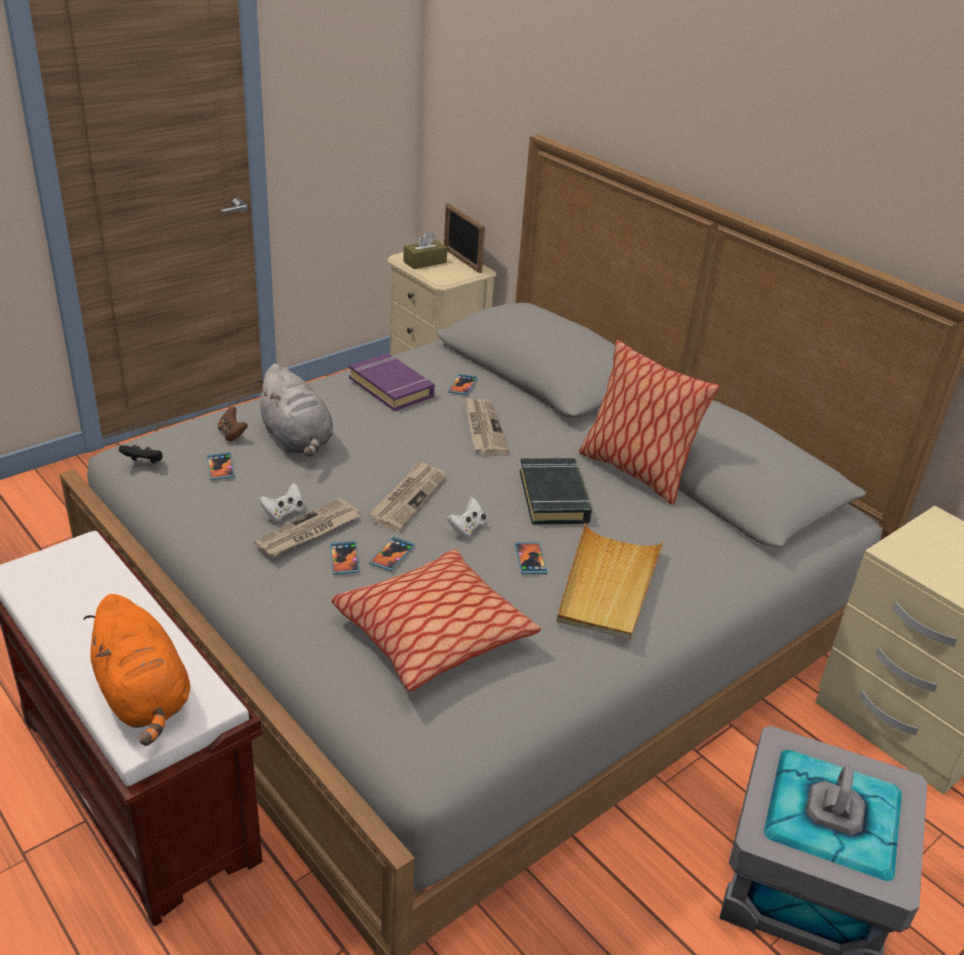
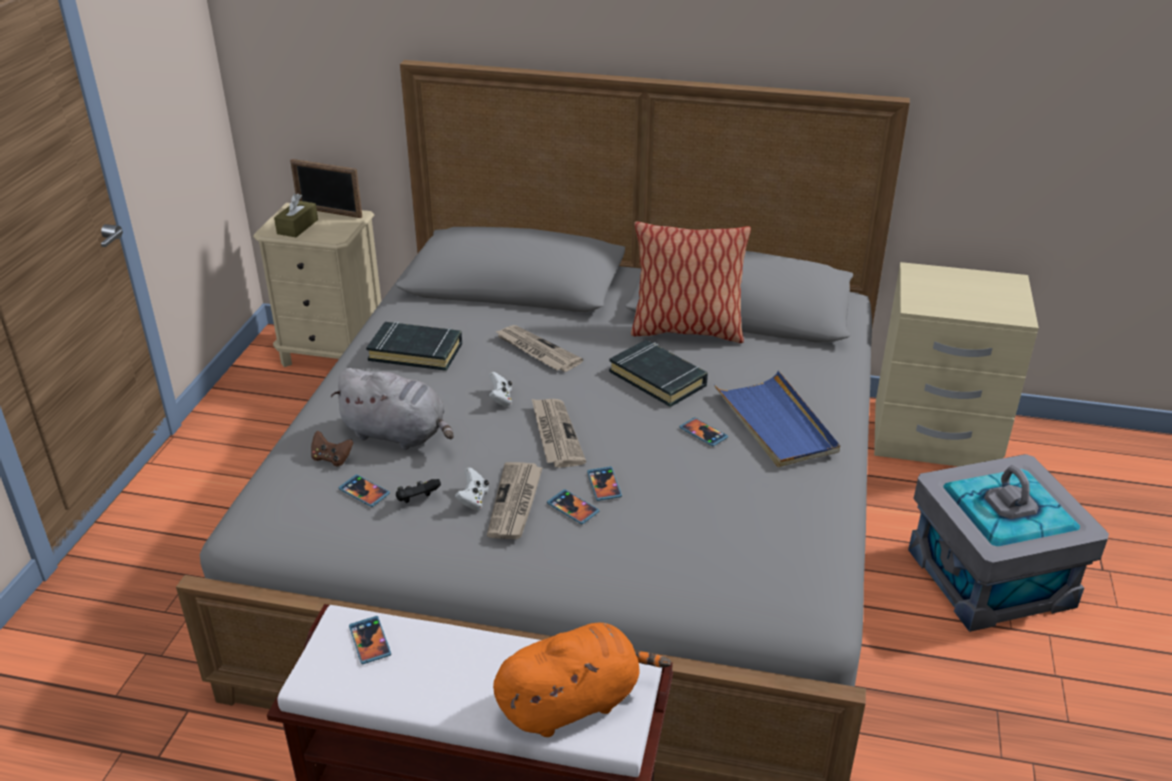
camera: 35 degrees left, 0 degrees up
(144, 462) = (283, 525): black game controller -> black game controller (417, 500)
(144, 697) = (573, 702): orange plush toy -> orange plush toy turned 45 degrees counterclockwise
(392, 387) = (416, 351): purple book -> black book
(433, 633) = (709, 524): pillow -> none
(462, 386) = (473, 323): phone -> phone (370, 641)
(467, 528) = (630, 435): white game controller -> white game controller (501, 399)
(608, 586) = (776, 423): beige tray -> blue tray

